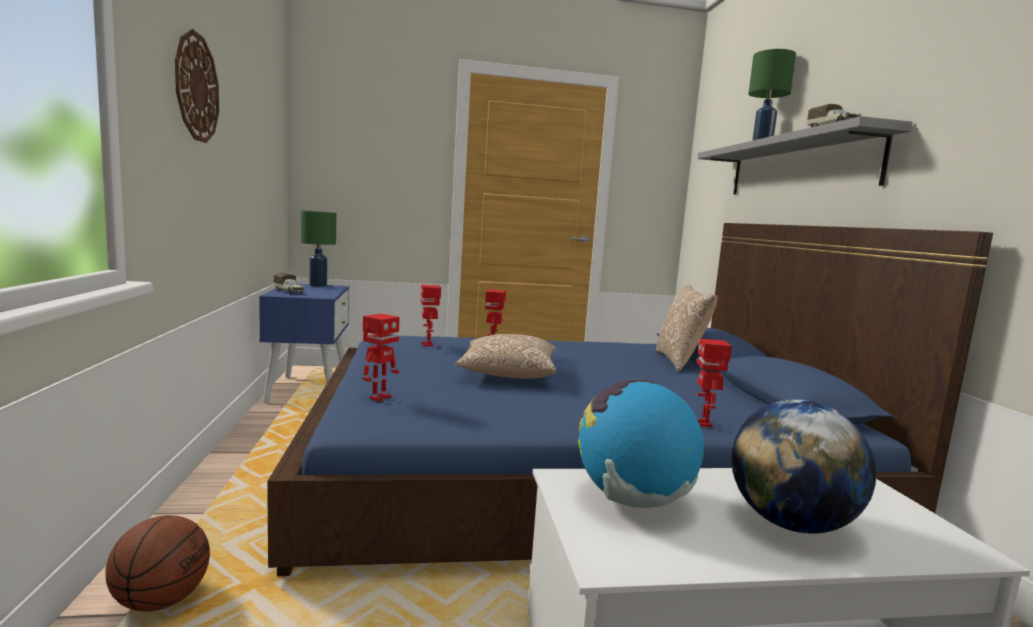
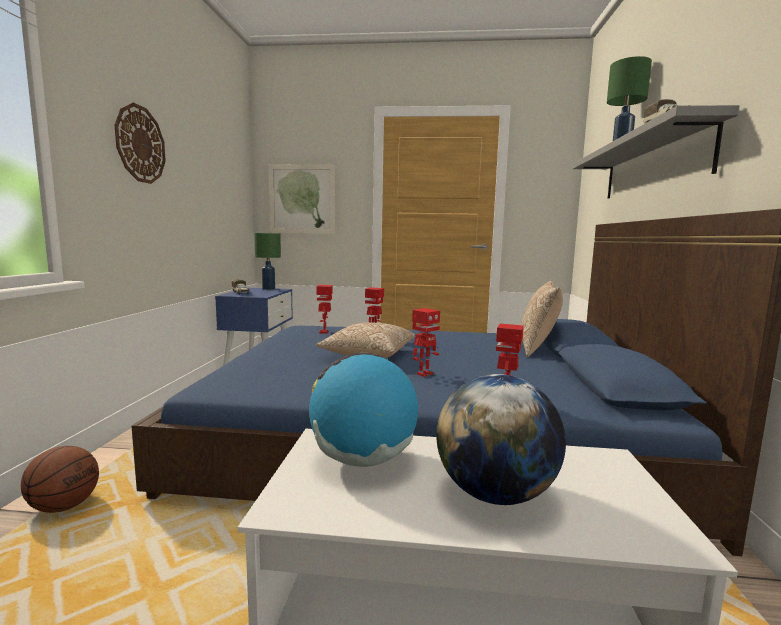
camera: 15 degrees right, 0 degrees up
(359, 168) = (302, 199): none -> picture
(379, 398) = (245, 369): toy robot -> toy robot (424, 374)

